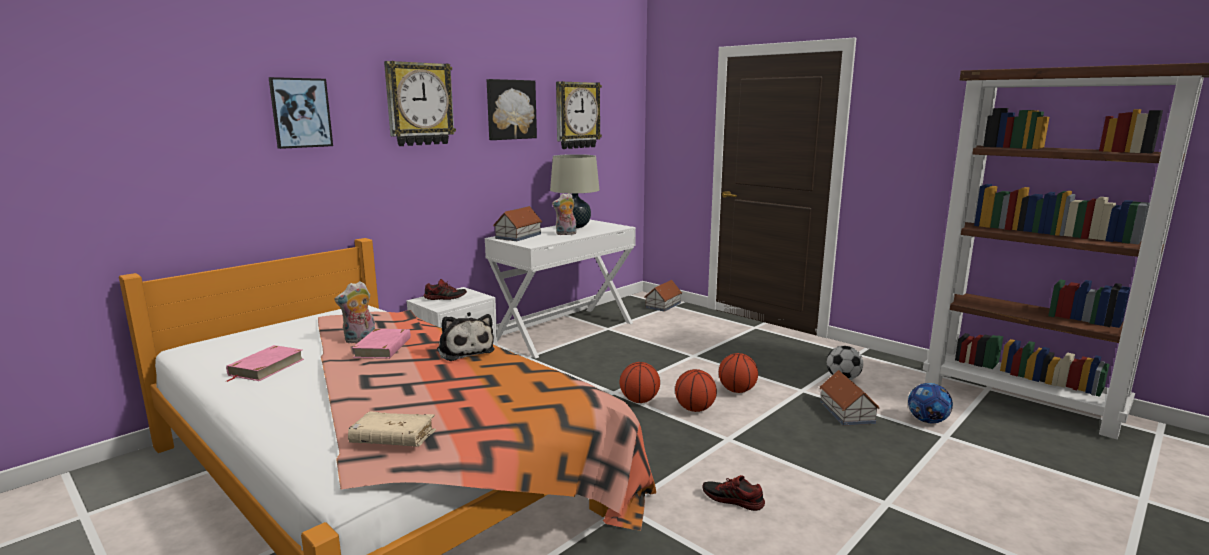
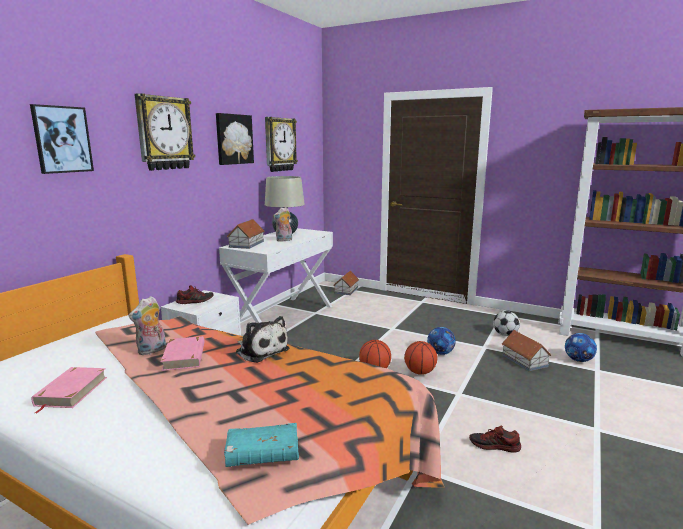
camera: 15 degrees left, 0 degrees up
(393, 439) = (262, 454): beige book -> turquoise book
(736, 391) = (440, 353): basketball -> football

